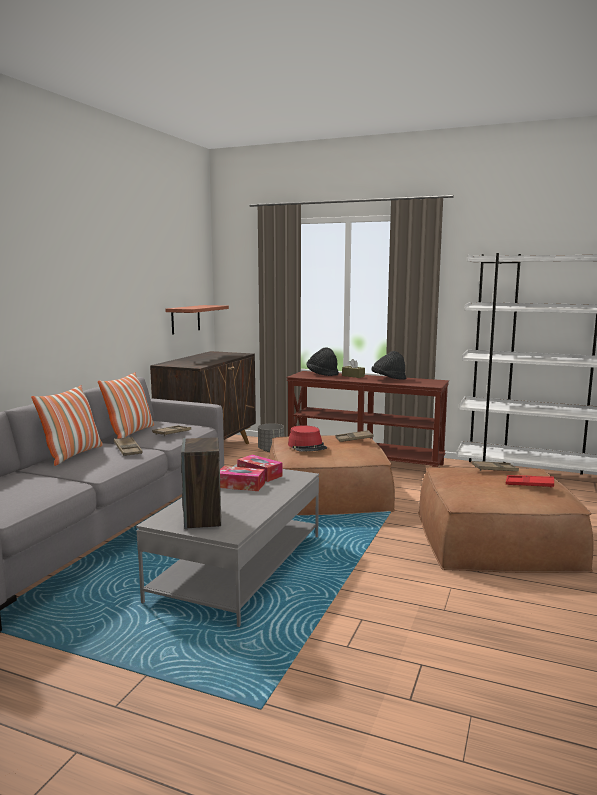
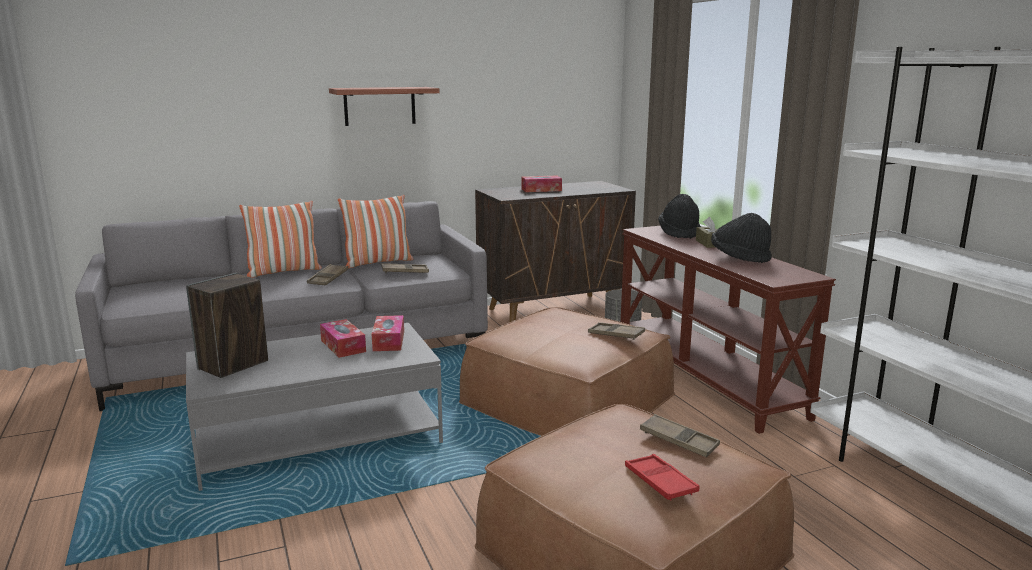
camera: 45 degrees right, 5 degrees up
(185, 319) = (555, 136): shelf -> shelf (379, 106)
(198, 360) = (541, 190): none -> tissue box
(307, 446) = (538, 327): red hat -> none

